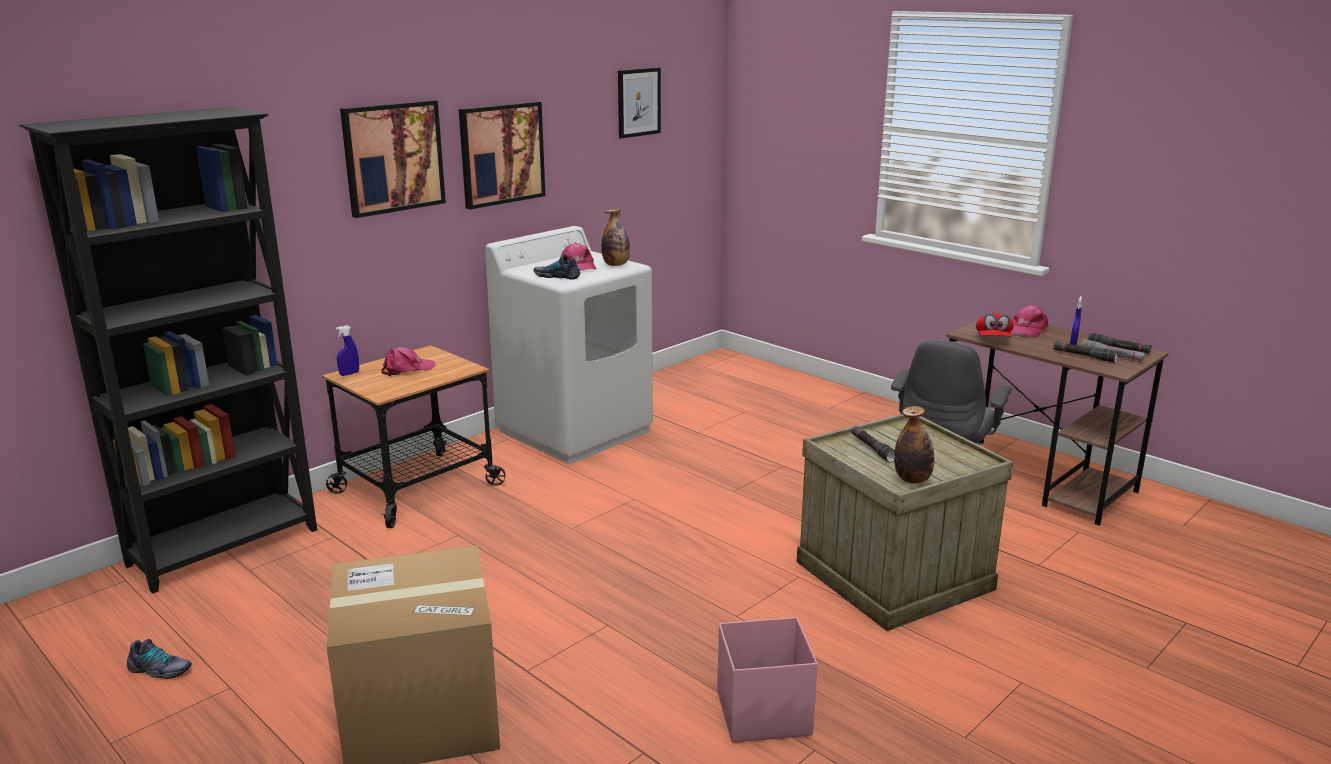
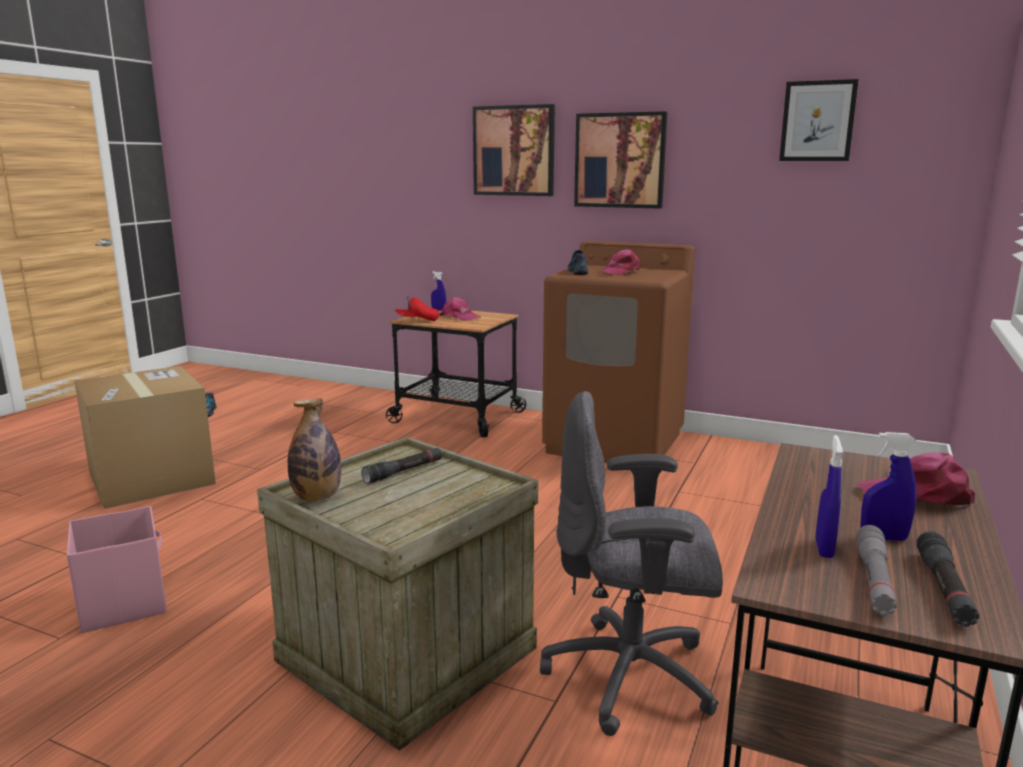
camera: 70 degrees right, 5 degrees down
(226, 547) = (345, 394): black bookcase -> none
(575, 430) = (615, 443): white washing machine -> brown washing machine
(616, 265) = (643, 277): bottle -> none
(993, 339) = (802, 472): red cap -> red cap (417, 321)
(1083, 356) = (824, 549): black flashlight -> blue spray bottle

